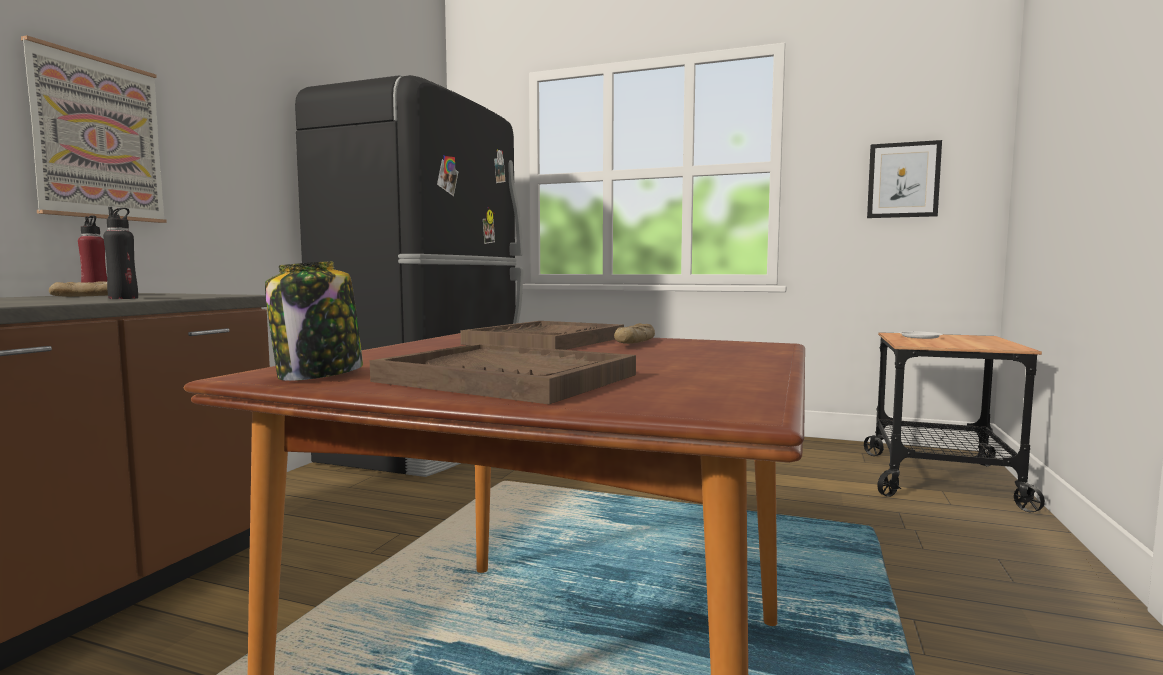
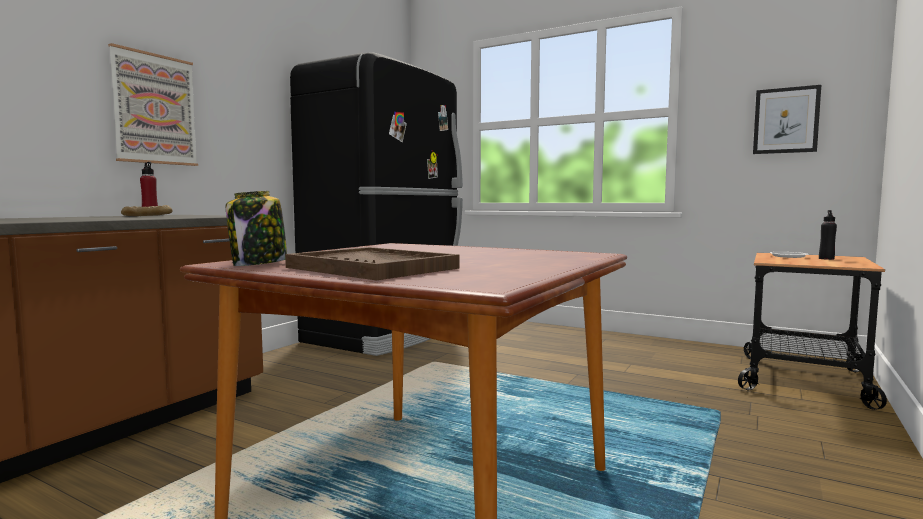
camera: 10 degrees right, 0 degrees up
(123, 298) = (163, 217): black bottle -> black bottle (826, 258)
(546, 340) = (435, 249): brown tray -> none
(635, 343) = (496, 251): bread -> none

